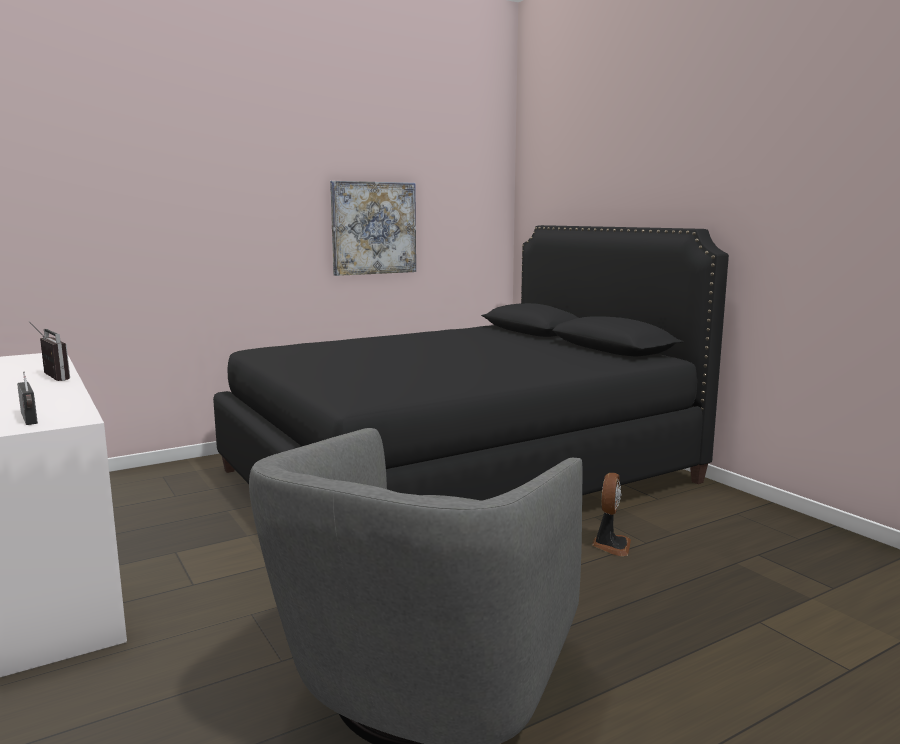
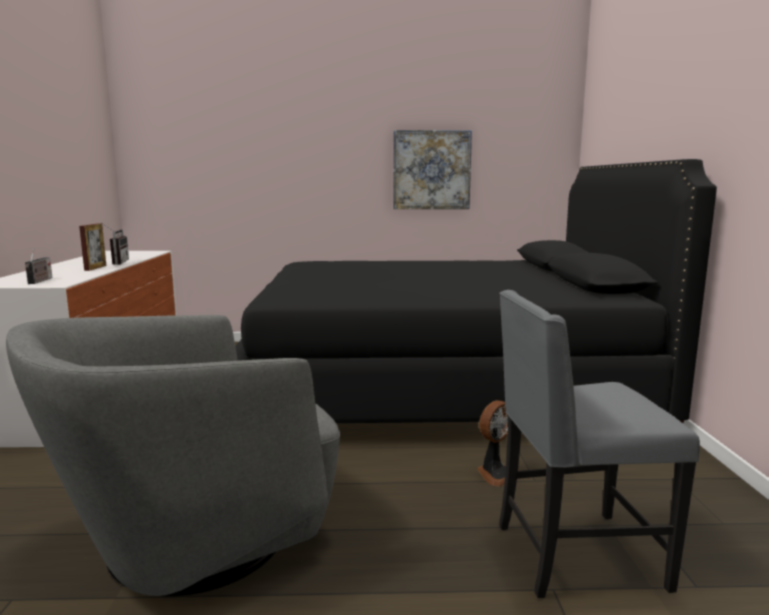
camera: 30 degrees right, 0 degrees up
(45, 389) = (95, 268): none -> picture frame
(743, 593) = (574, 556): none -> grey chair

